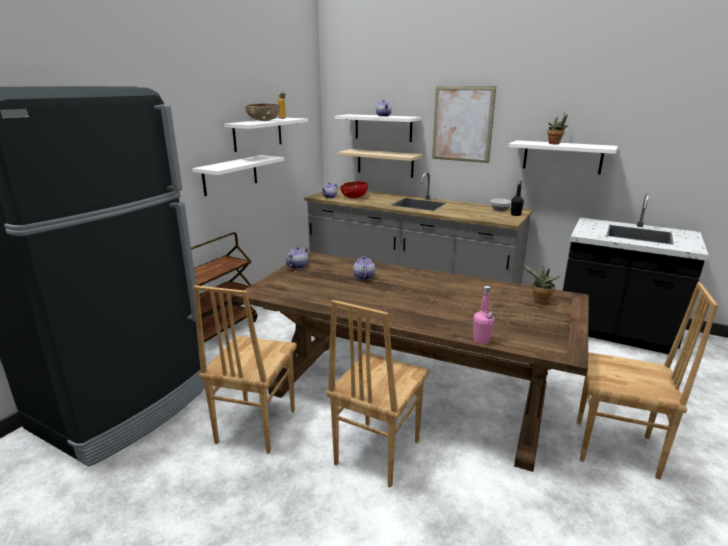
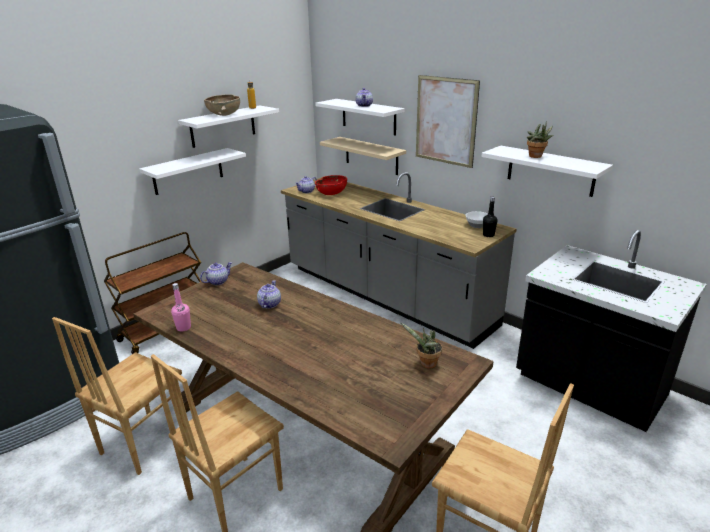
camera: 15 degrees right, 5 degrees up
(481, 340) = (318, 409): pink bottle -> pink bottle (183, 327)

